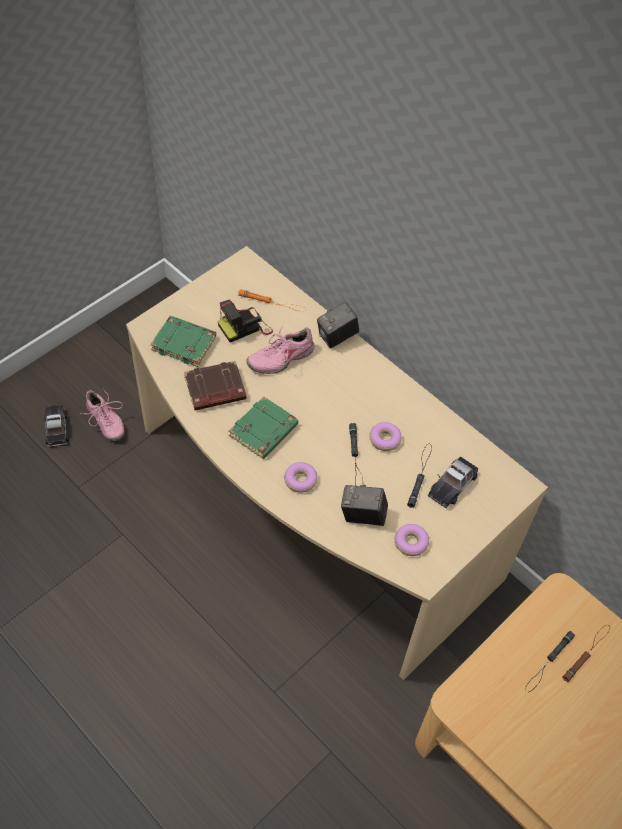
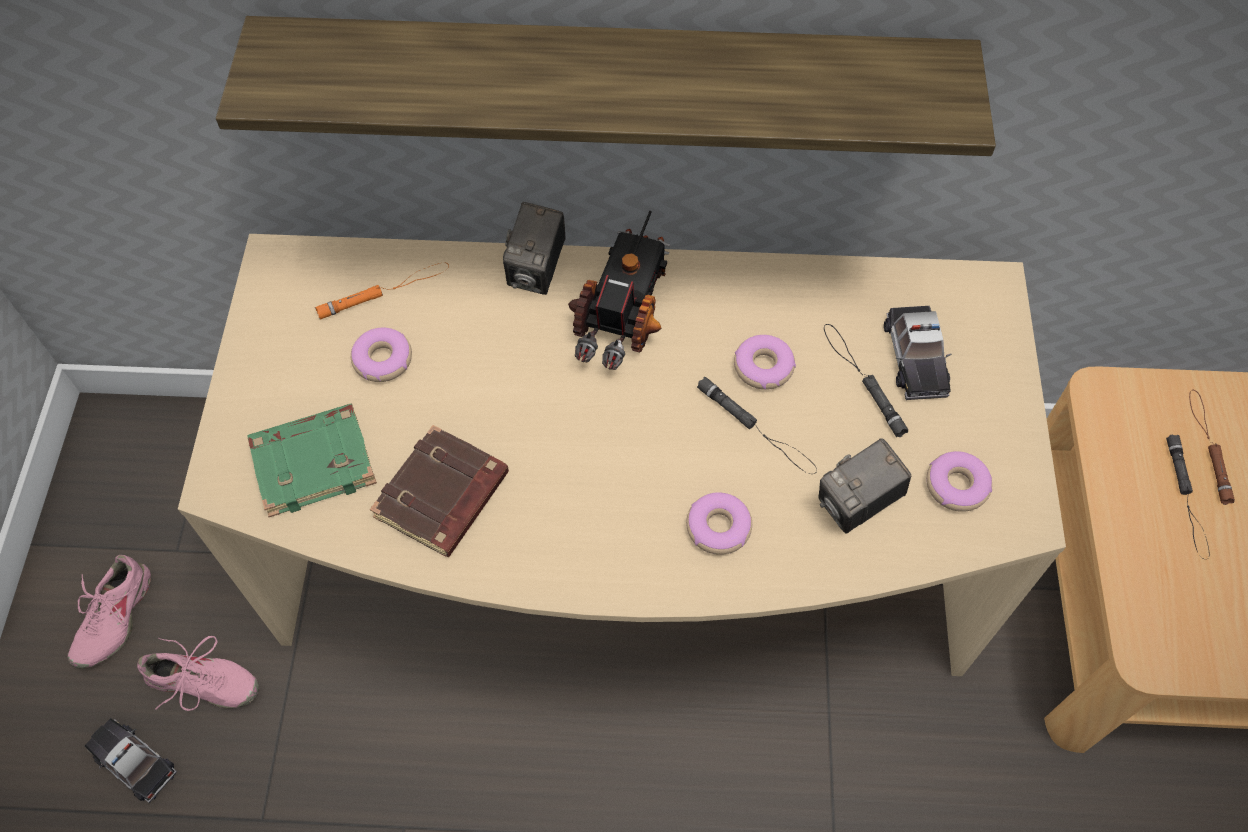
camera: 40 degrees left, 5 degrees up
(245, 326) = (383, 360): camera -> donut
(264, 432) = (587, 500): green book -> none
(281, 358) = (489, 365): pink shoe -> pink shoe (114, 617)
(353, 377) = (623, 312): none -> toy truck
(394, 269) = (611, 80): none -> shelf

